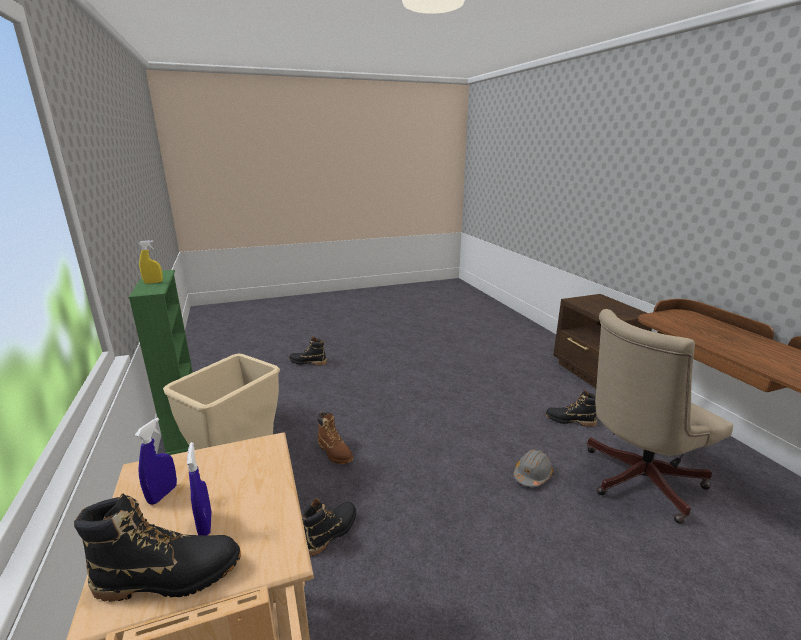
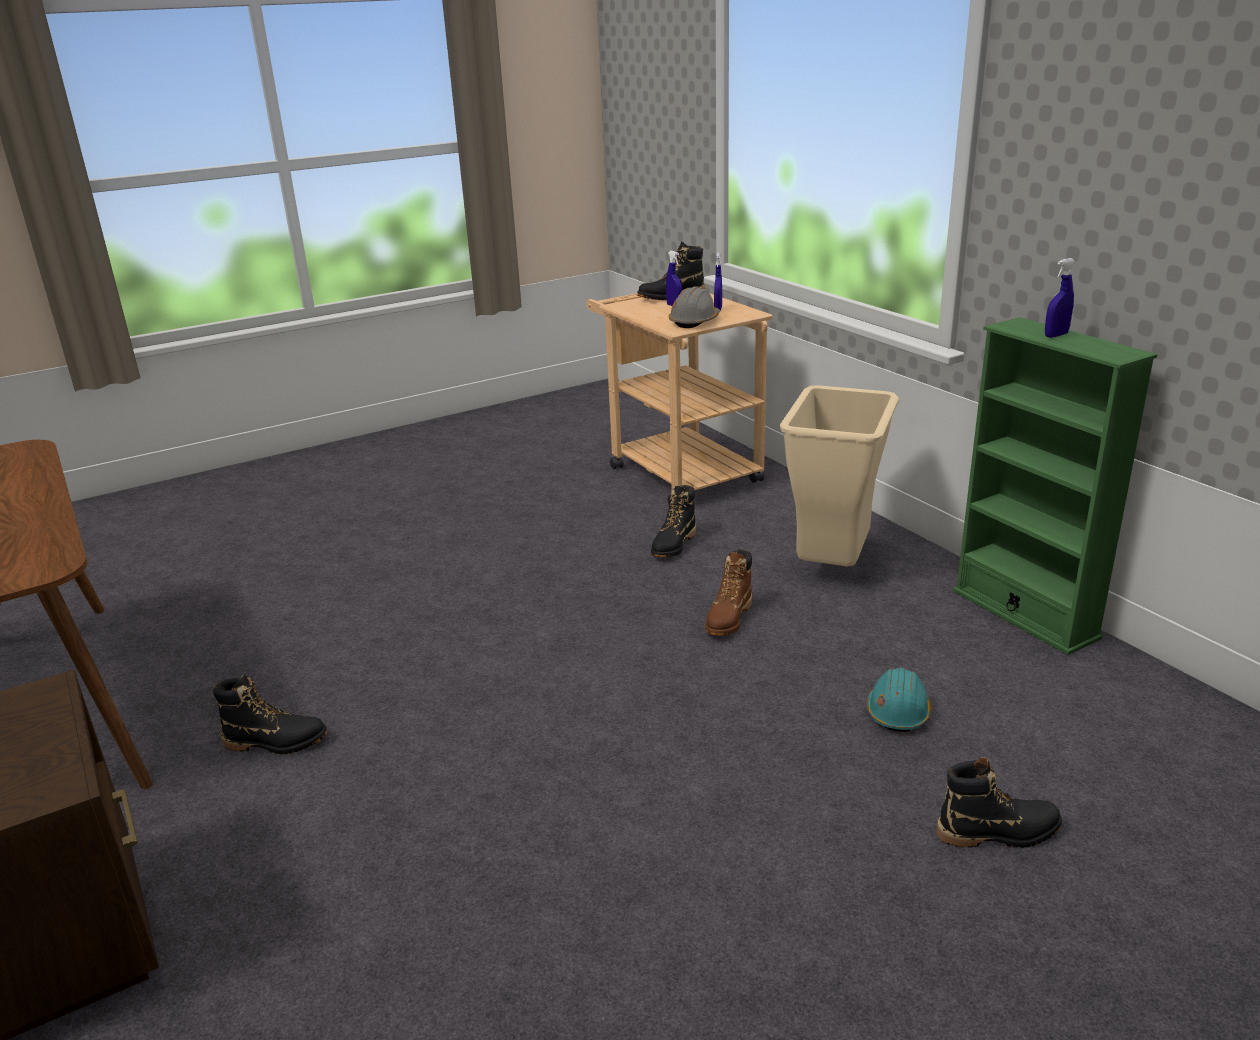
camera: 170 degrees right, 5 degrees up
(153, 282) = (1056, 335): yellow spray bottle -> blue spray bottle
(299, 396) = (898, 712): none -> turquoise hard hat
(335, 452) = (729, 619): brown boot -> brown boot turned 105 degrees counterclockwise
(532, 475) = (406, 633): grey hard hat -> grey hard hat (694, 321)
(635, 480) = (247, 648): beige office chair -> none

